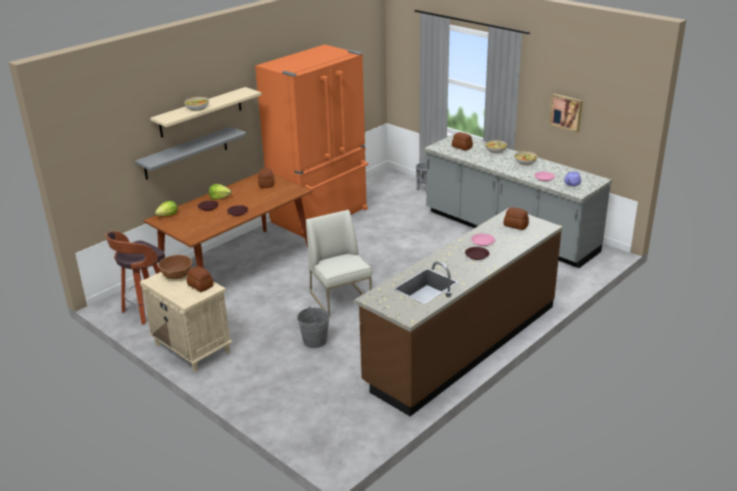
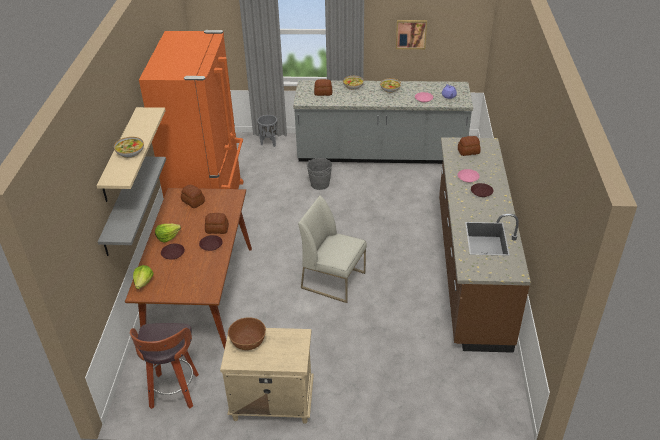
camera: 40 degrees left, 10 degrees up
(200, 286) = (286, 340): bread -> bread (217, 229)
(315, 341) = (364, 331): grey bucket -> grey bucket (320, 184)

